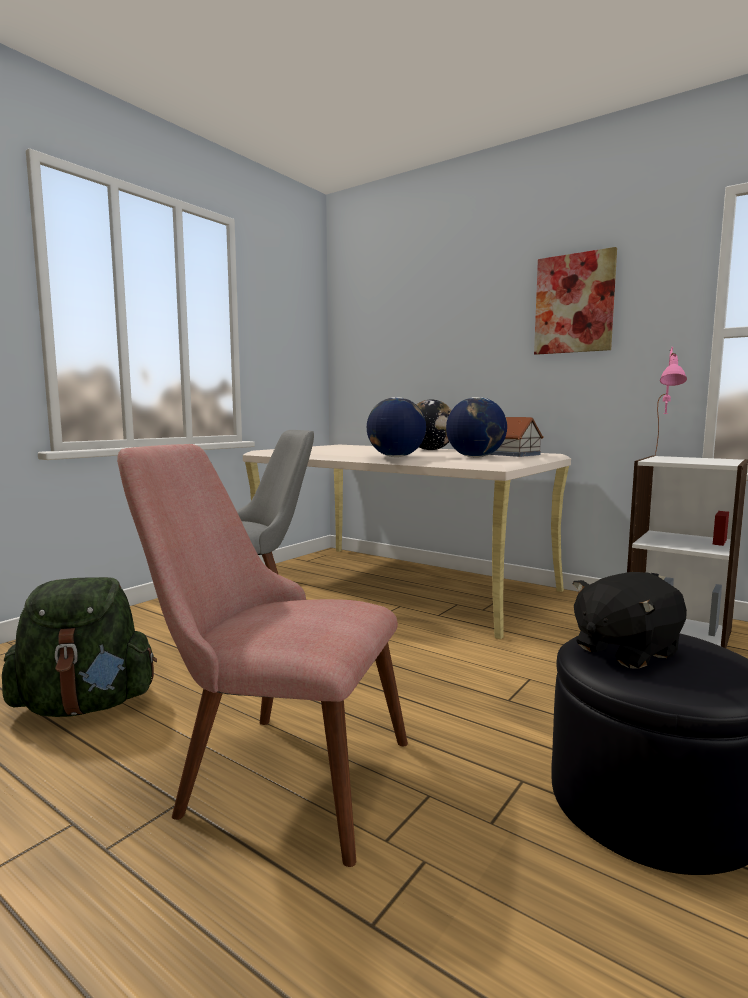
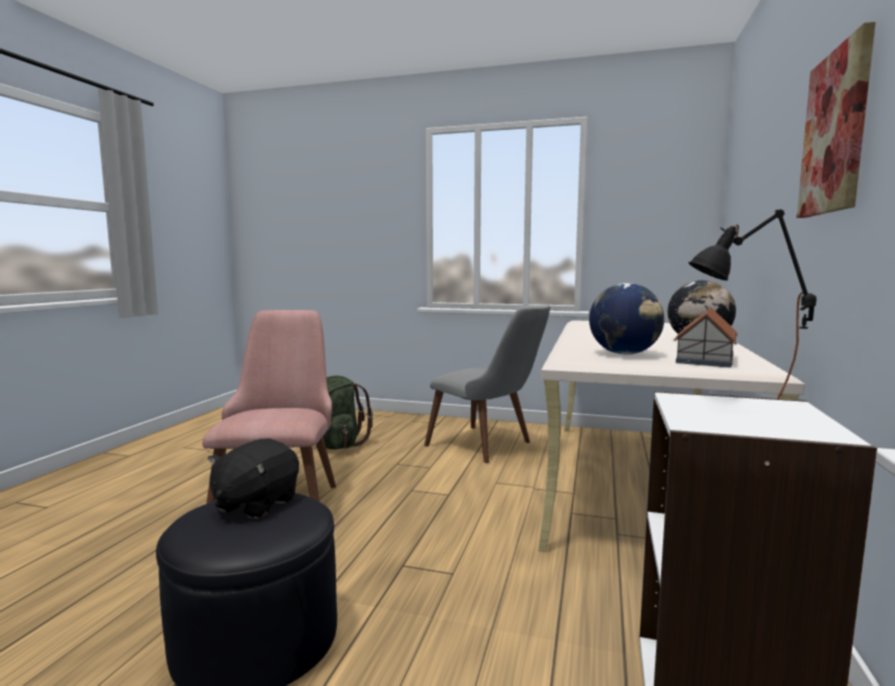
camera: 70 degrees right, 0 degrees up
(395, 457) = (577, 340): globe -> none
(624, 650) = (255, 503): black plush toy -> black plush toy turned 105 degrees counterclockwise
(665, 458) = (743, 402): pink table lamp -> black table lamp

